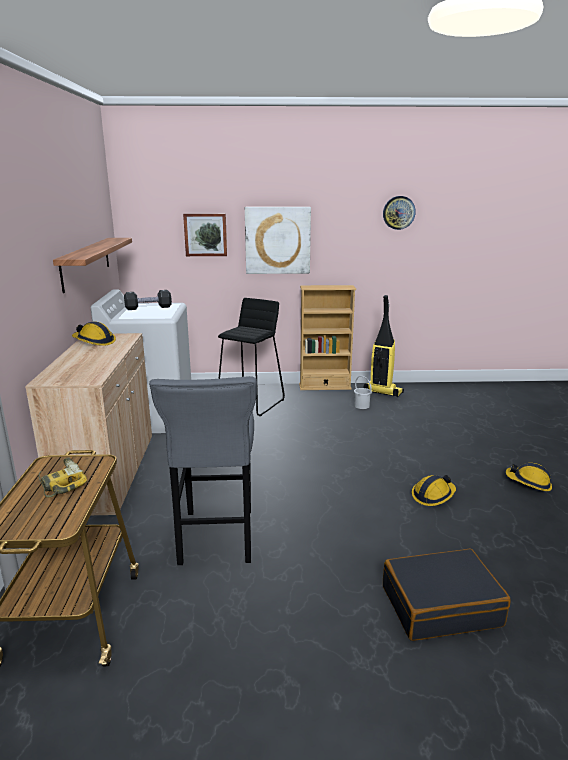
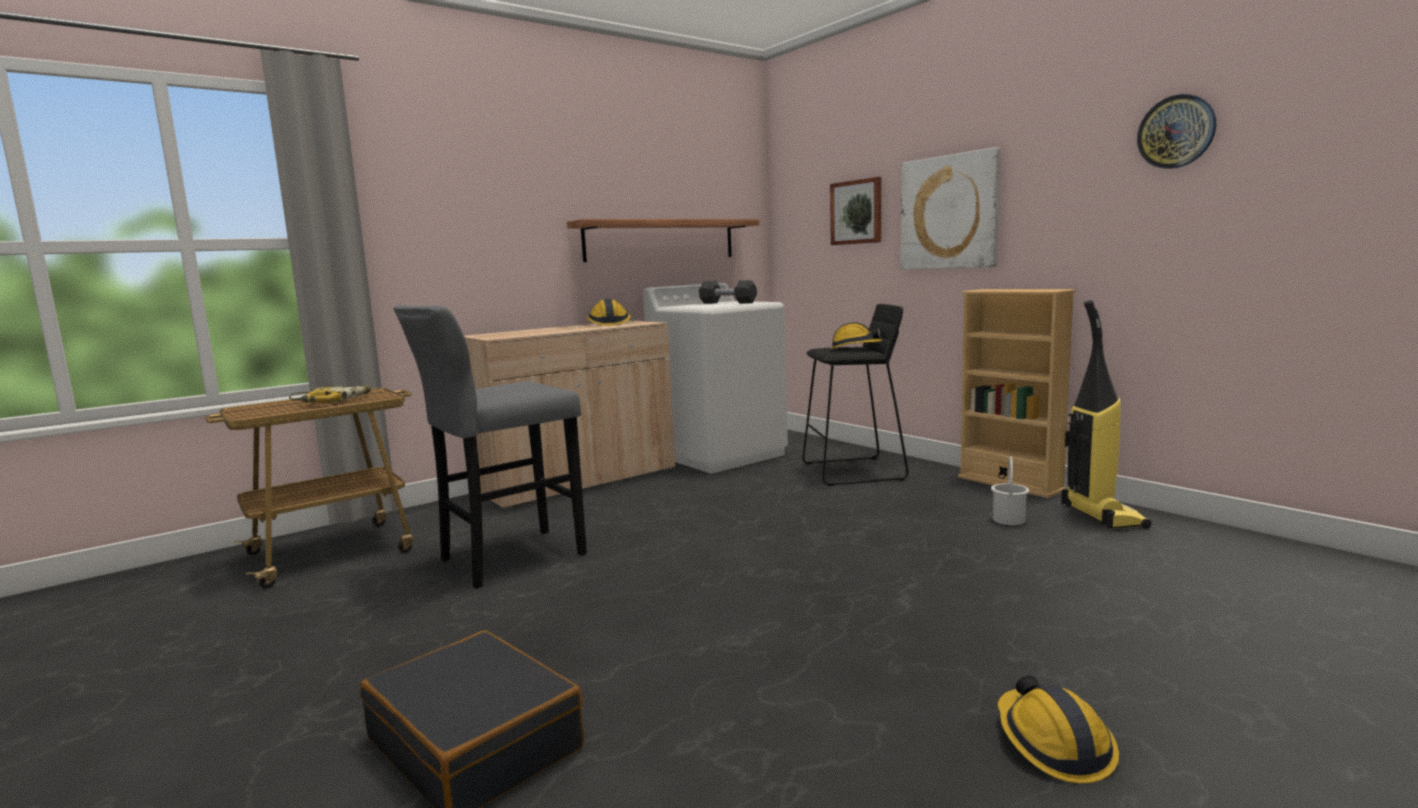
camera: 55 degrees right, 10 degrees down
(433, 495) = (809, 652): hard hat -> hard hat (856, 348)

